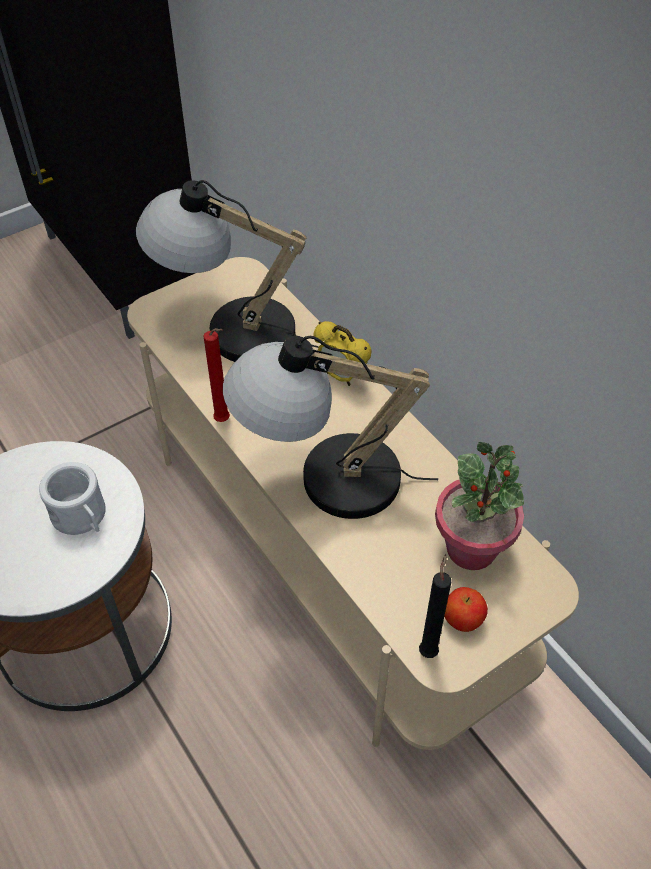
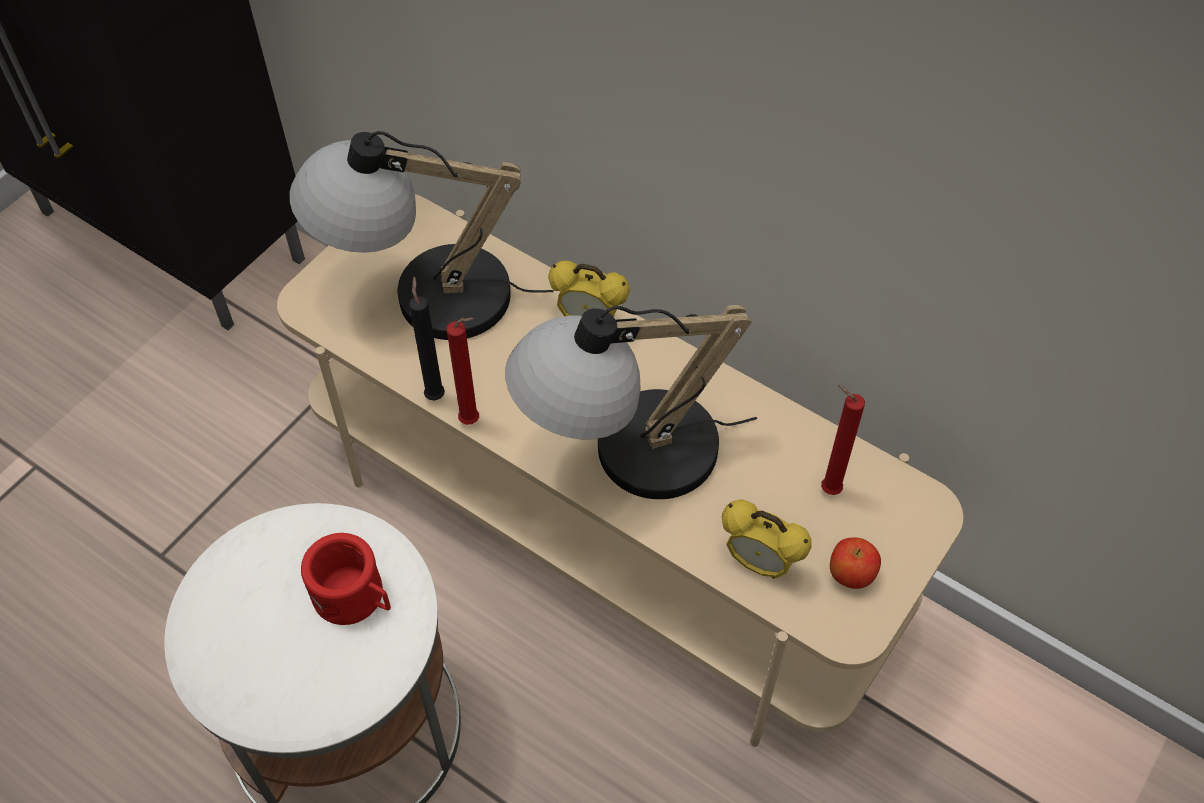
camera: 20 degrees left, 5 degrees up
(82, 517) = (355, 597): white mug -> red mug
(392, 587) = (759, 563): none -> alarm clock
(428, 649) = (828, 621): black candle -> black candle (435, 394)
(471, 548) = (827, 489): potted plant -> red candle

